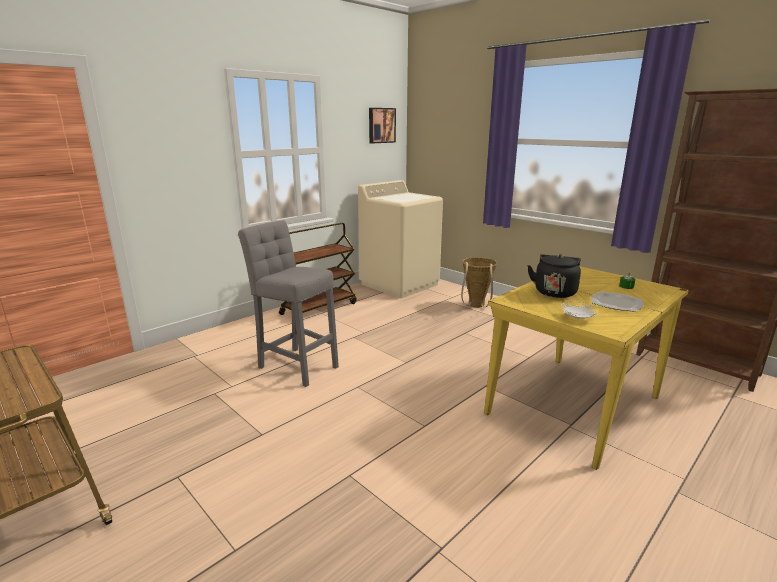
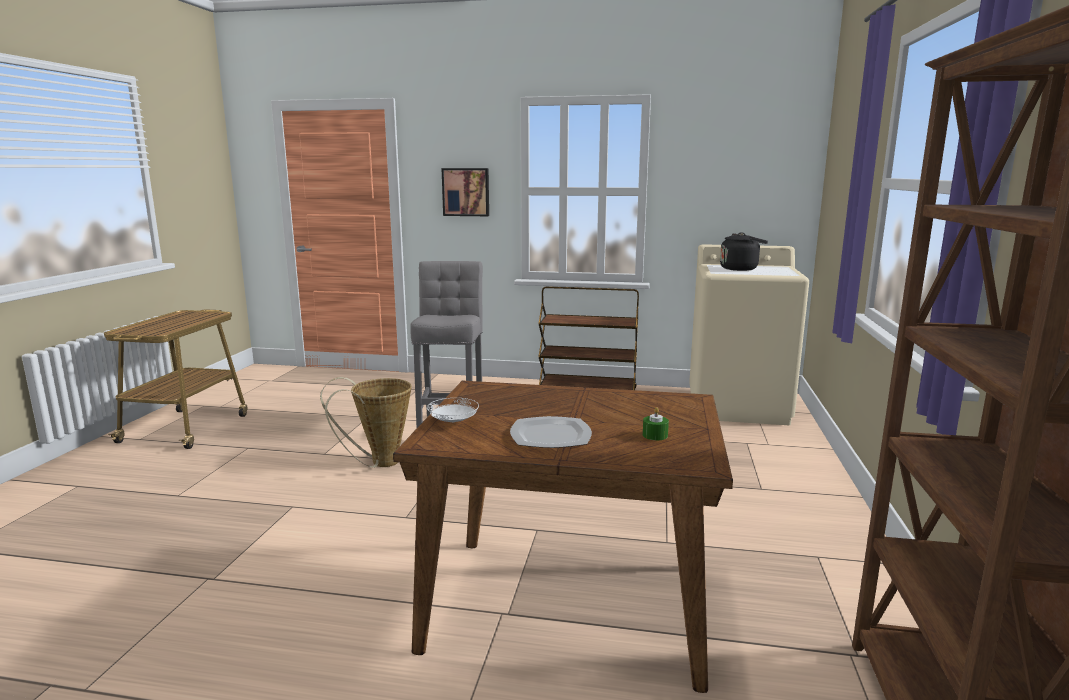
camera: 55 degrees right, 5 degrees down
(381, 125) = (763, 160): picture -> picture (466, 192)
(476, 306) = (769, 466): basket -> basket (378, 463)
(554, 292) = (547, 401): black kettle -> black kettle (740, 269)
(574, 404) = (570, 606): yellow dining table -> brown dining table

